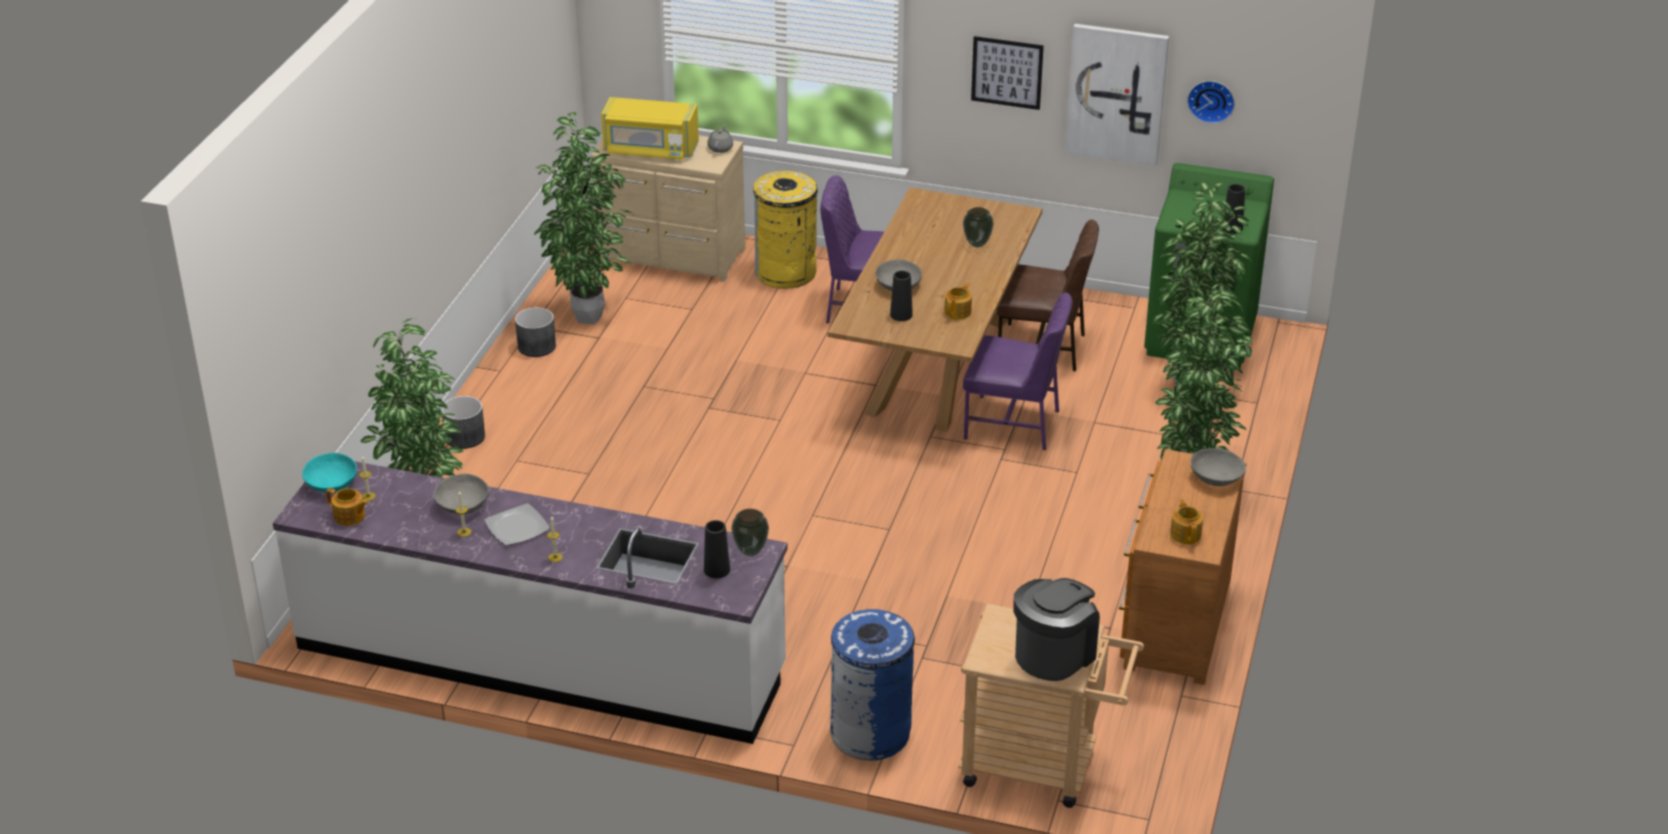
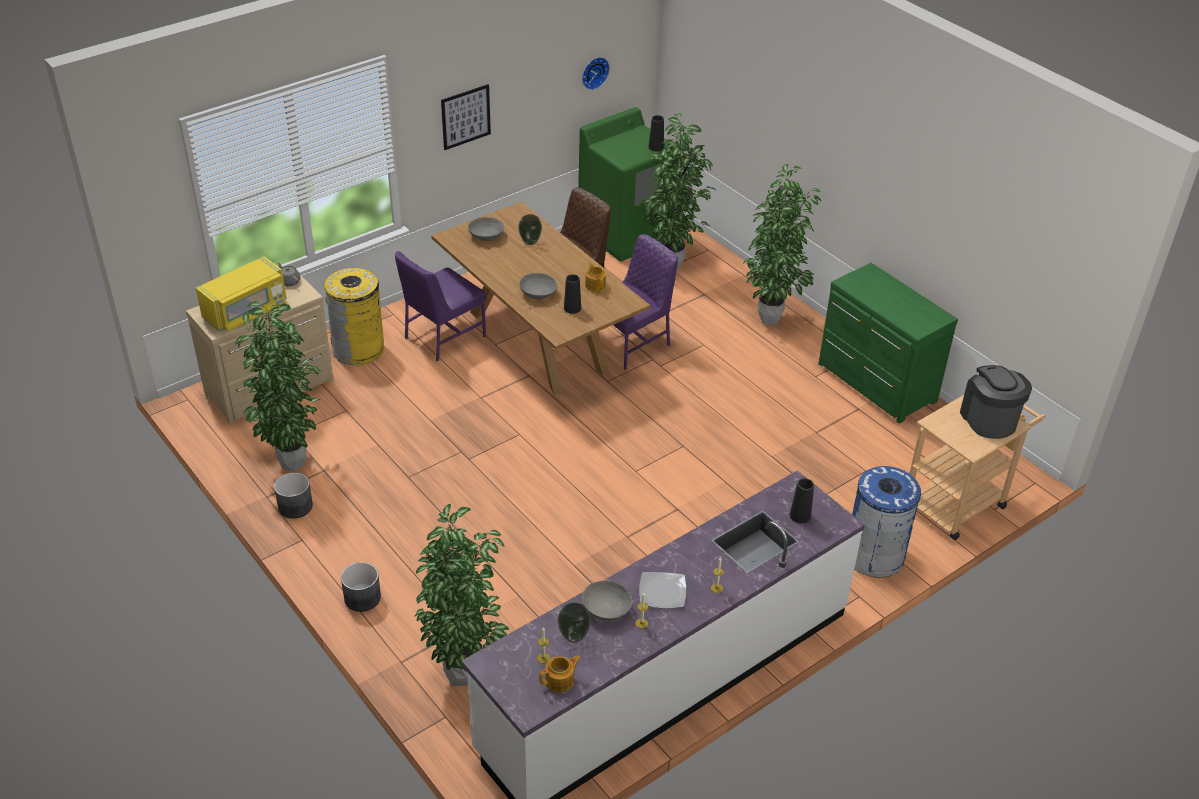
camera: 55 degrees left, 5 degrees up
(331, 483) = (504, 673): turquoise bowl -> none
(750, 551) = (792, 491): vase -> vase (573, 637)
(1116, 94) = (537, 97): picture -> none
(1173, 623) = (875, 384): brown dresser -> green dresser
(1185, 534) = (919, 315): teapot -> none
(1216, 477) = (876, 278): grey bowl -> grey bowl (486, 236)

